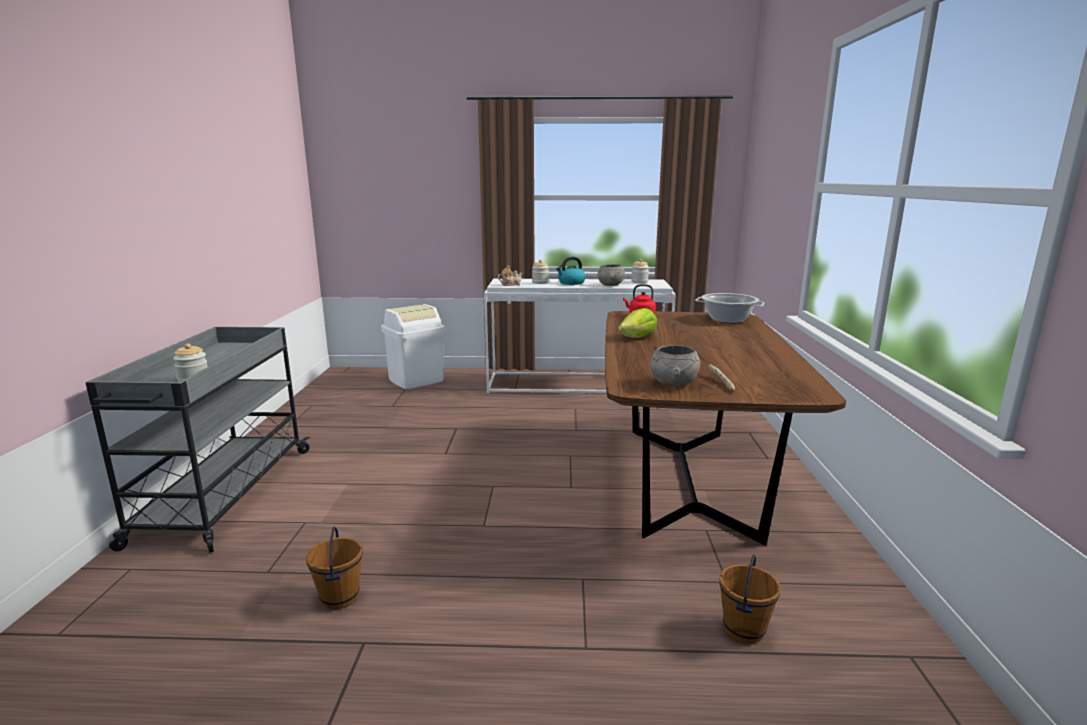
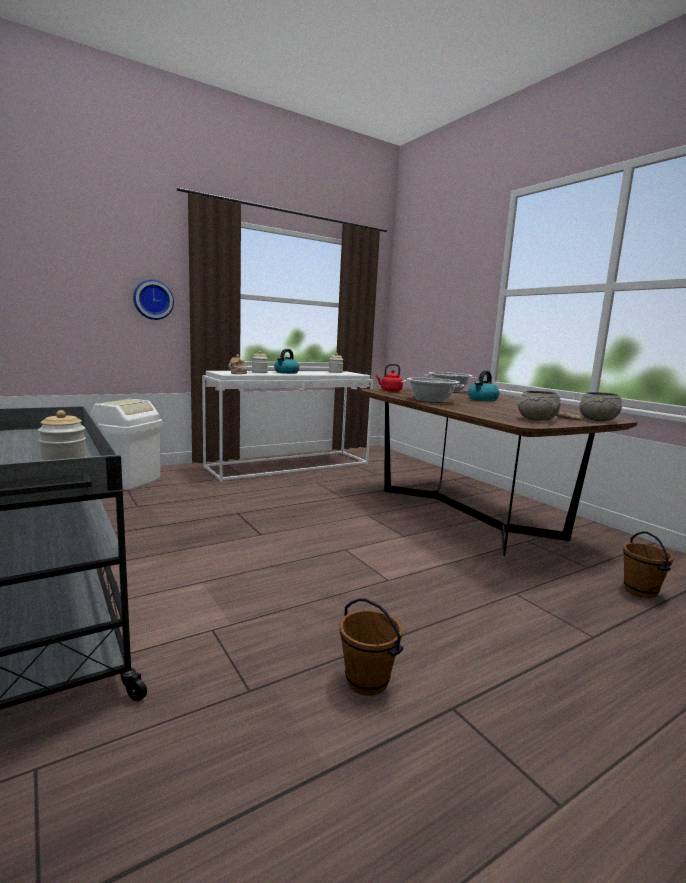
camera: 35 degrees left, 5 degrees down
(451, 208) = (153, 300): none -> wall clock
(610, 285) = (321, 373): grey bowl -> grey bowl (598, 420)
(638, 337) = (431, 401): lettuce -> cooking pot
(722, 340) = (482, 399): none -> kettle

